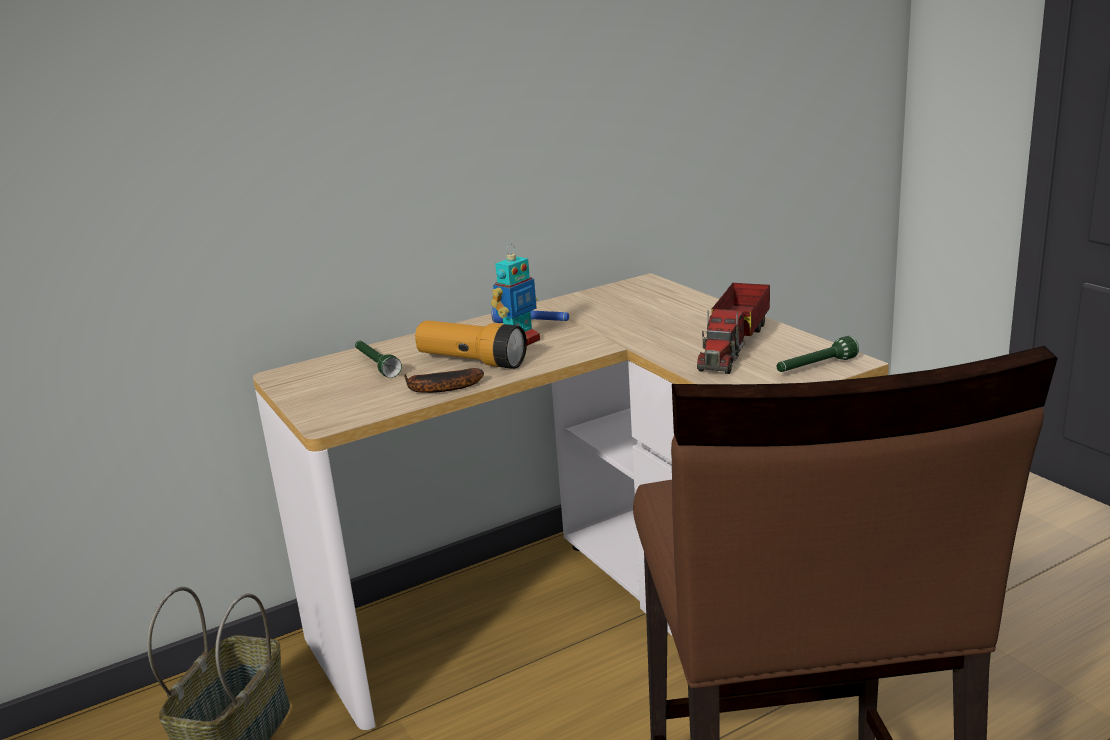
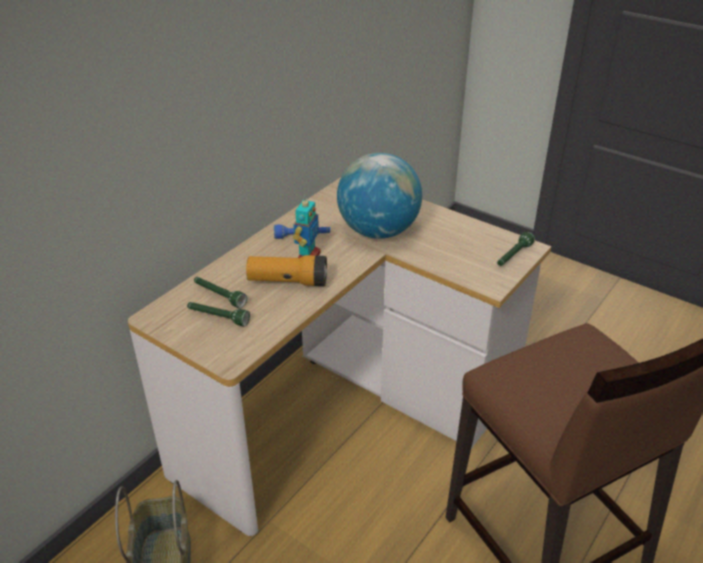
camera: 25 degrees left, 15 degrees up
(354, 383) = (218, 318): none -> green flashlight
(439, 389) = (285, 313): banana -> none
(637, 327) = (378, 231): none -> globe
(734, 344) = (451, 240): toy truck -> none

